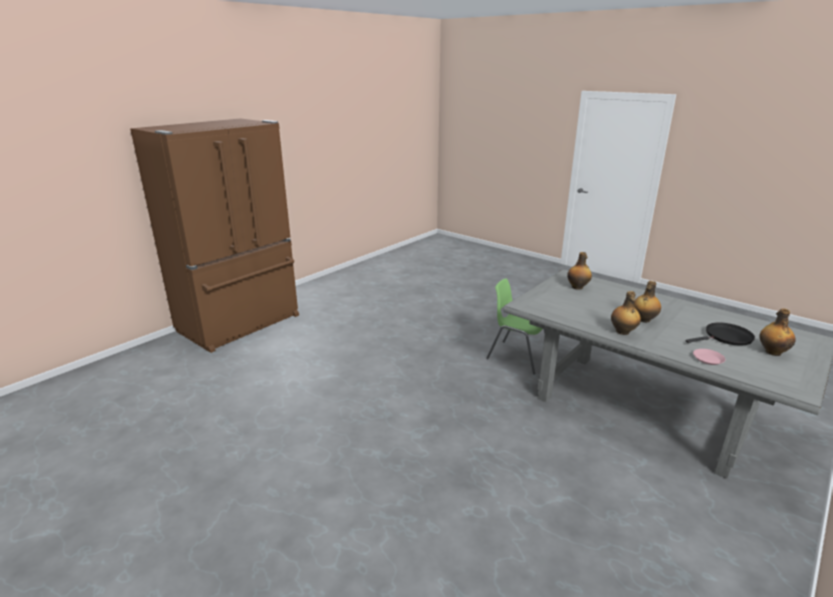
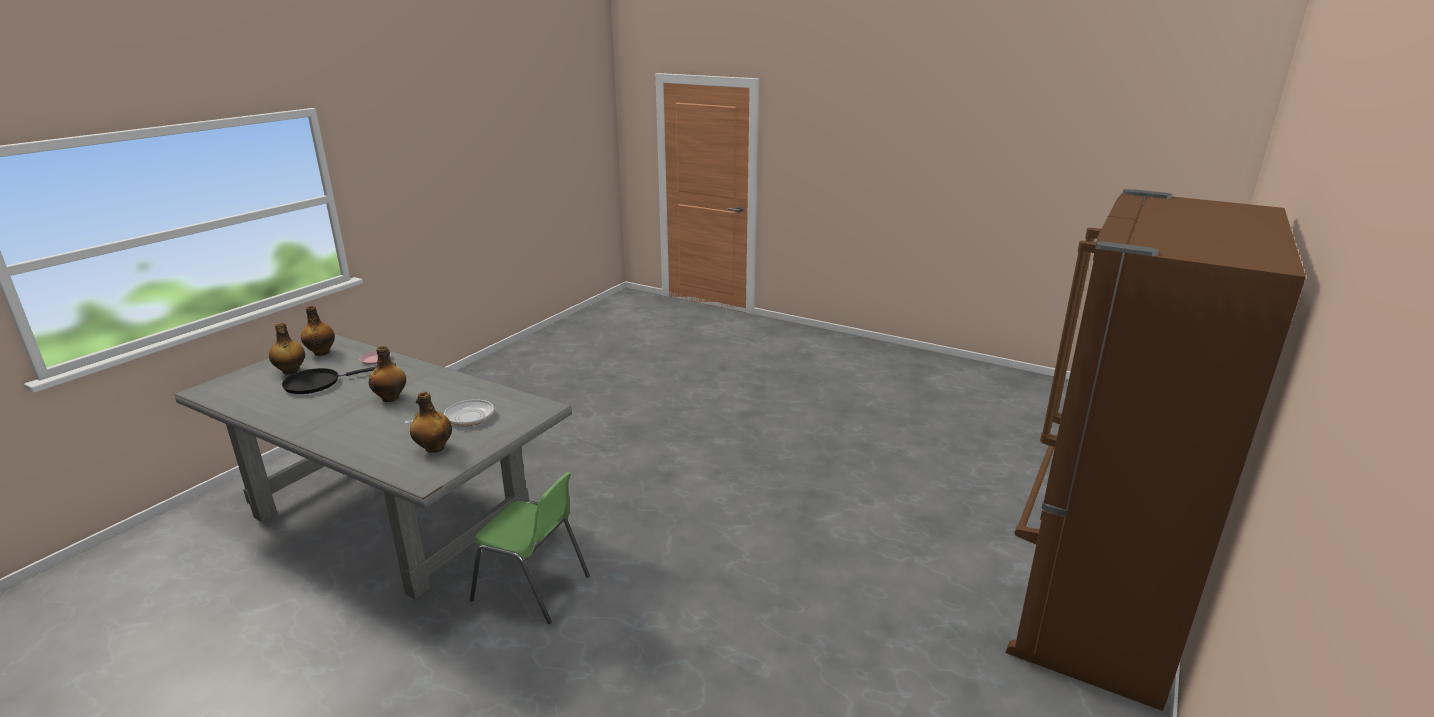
camera: 170 degrees right, 0 degrees up
(574, 302) = (464, 418): none -> frying pan
(623, 332) = (437, 380): bottle -> bottle (321, 352)

